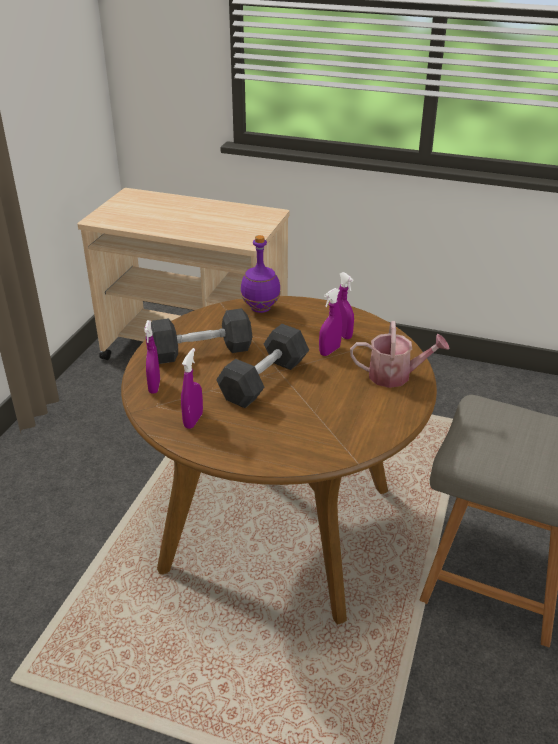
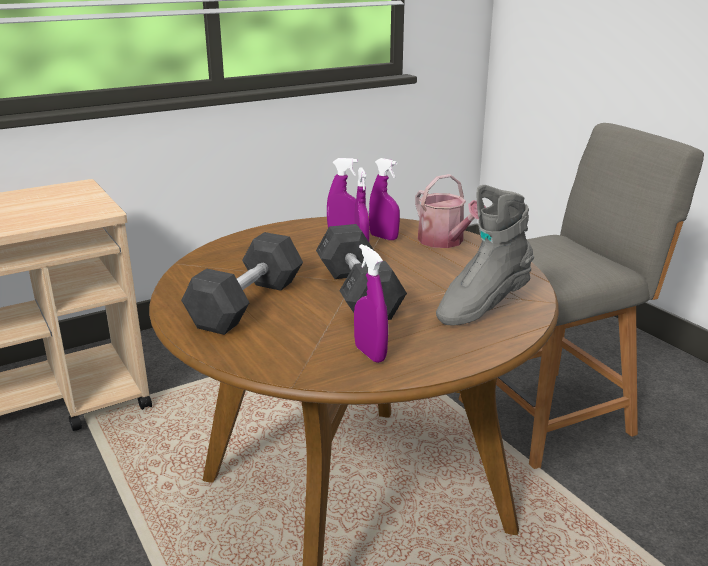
camera: 50 degrees left, 10 degrees down
(154, 386) = (265, 353): purple spray bottle -> purple spray bottle (383, 237)
(260, 309) = (230, 251): purple bottle -> none
(309, 434) = (481, 306): none -> grey boot
(395, 376) = (445, 242): watering can -> watering can turned 105 degrees clockwise

